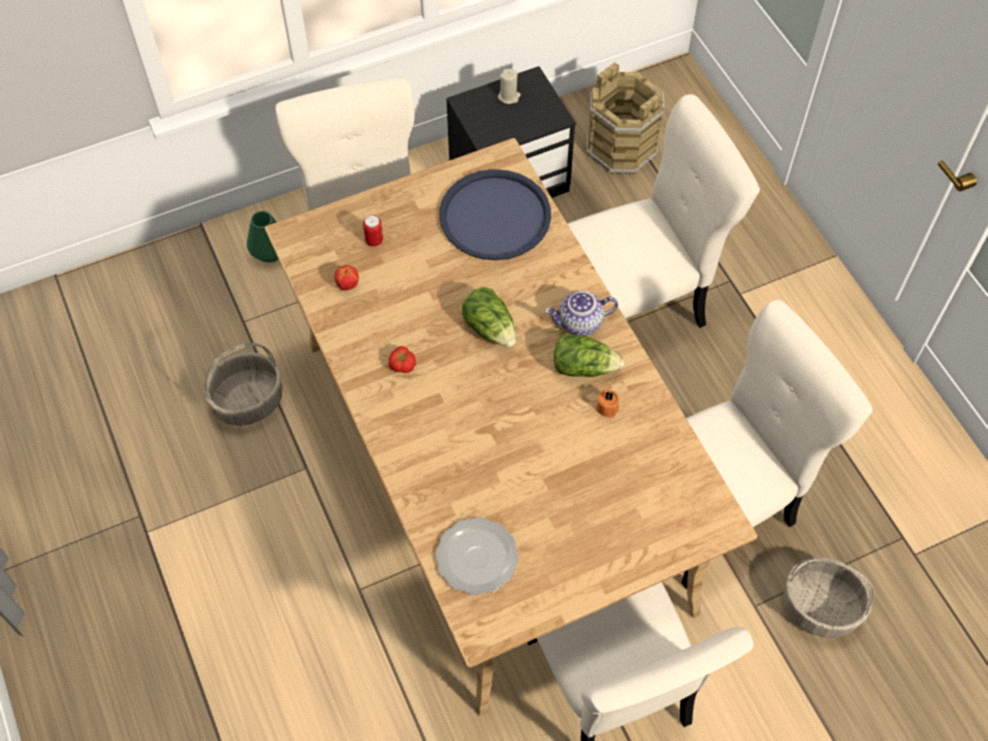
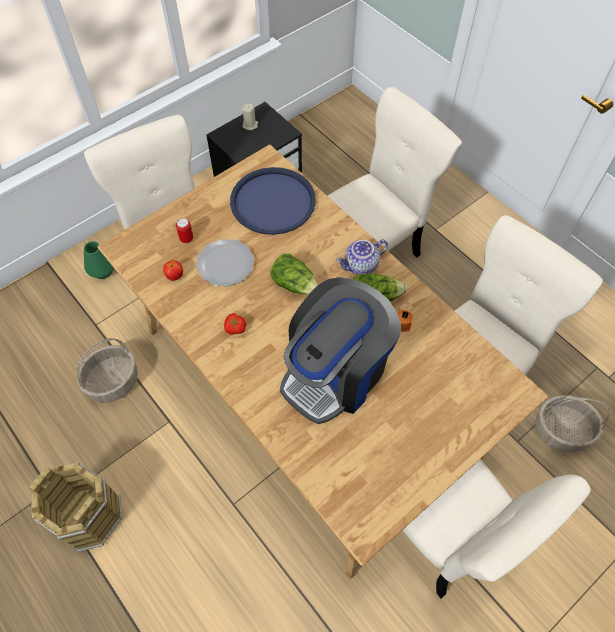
camera: 15 degrees left, 0 degrees up
(476, 558) = (340, 470): plate -> plate (225, 265)
(507, 446) = (336, 372): none -> coffee machine
(621, 147) = (327, 151): brown bucket -> brown bucket (89, 515)

